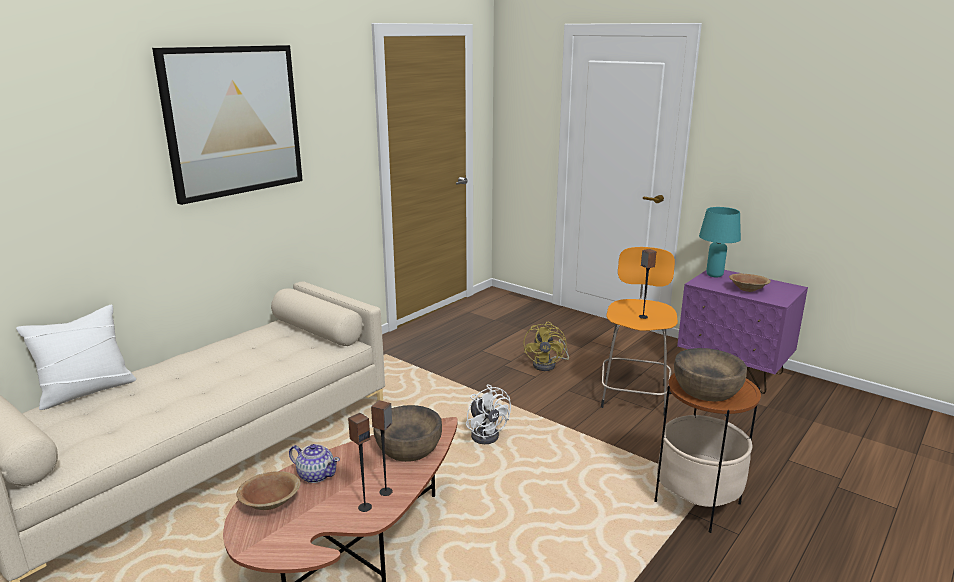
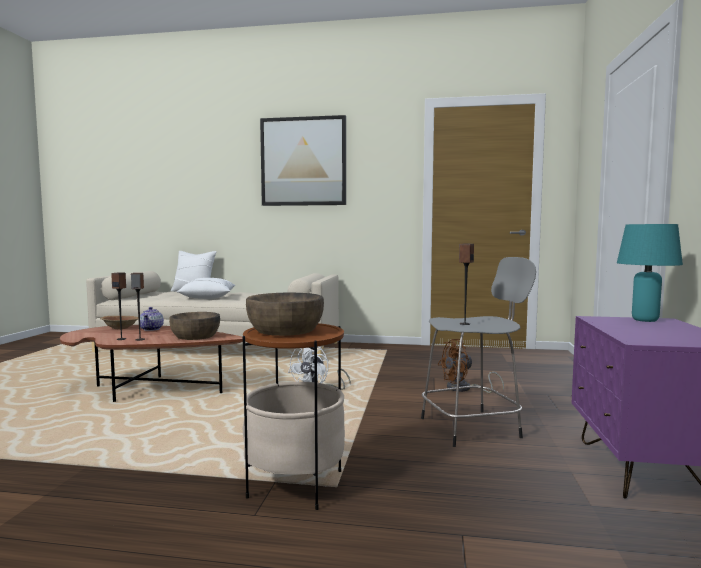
camera: 60 degrees right, 15 degrees down
(189, 390) = (208, 297): none -> white pillow
(548, 365) = (464, 389): yellow fan -> brown fan
(634, 394) = (473, 427): orange stool -> grey stool
(747, 289) = (639, 330): brown bowl -> none

